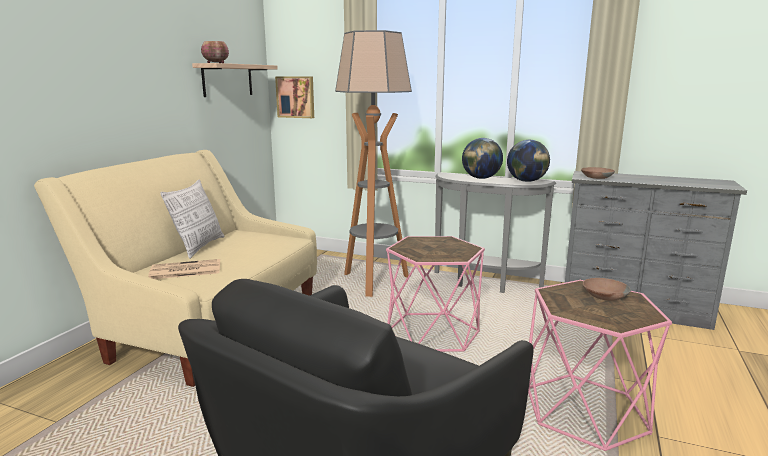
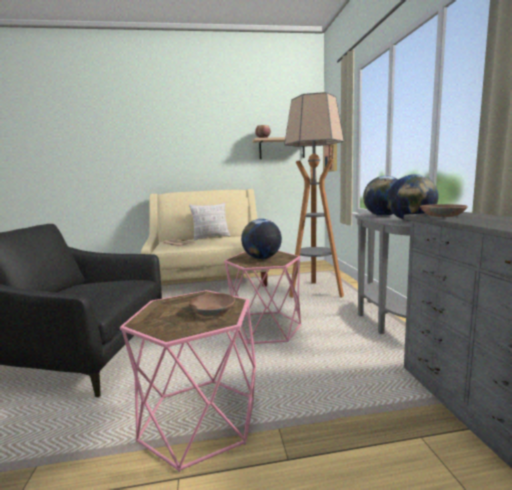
camera: 60 degrees right, 5 degrees down
(438, 248) = (262, 258): none -> globe

